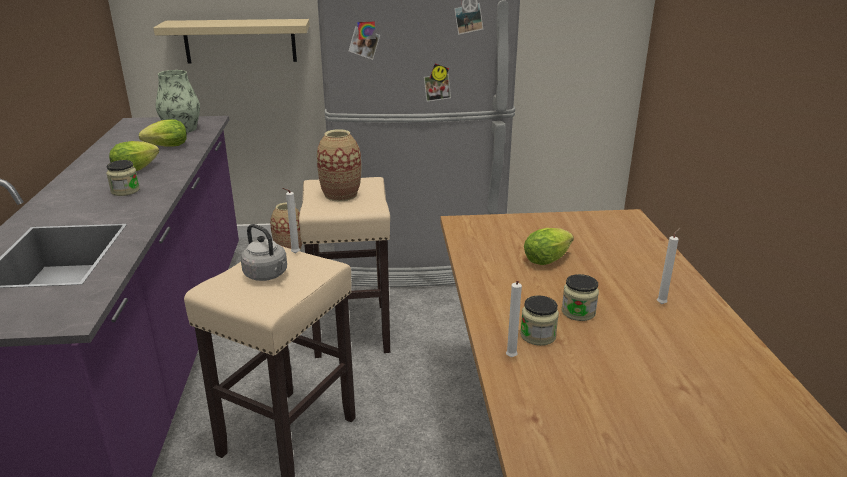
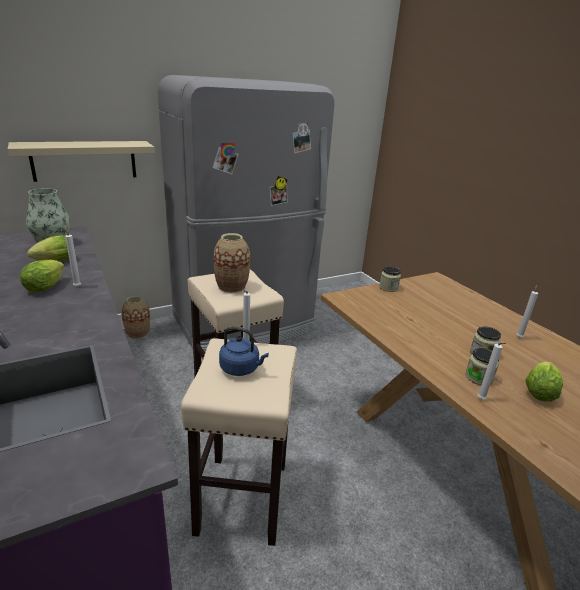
camera: 25 degrees left, 0 degrees up
(125, 191) = (56, 310): jar -> jar (388, 288)
(164, 172) = (77, 286): none -> white candle
(267, 275) = (241, 369): grey kettle -> blue kettle
(549, 259) = (424, 317): lettuce -> lettuce (539, 391)

